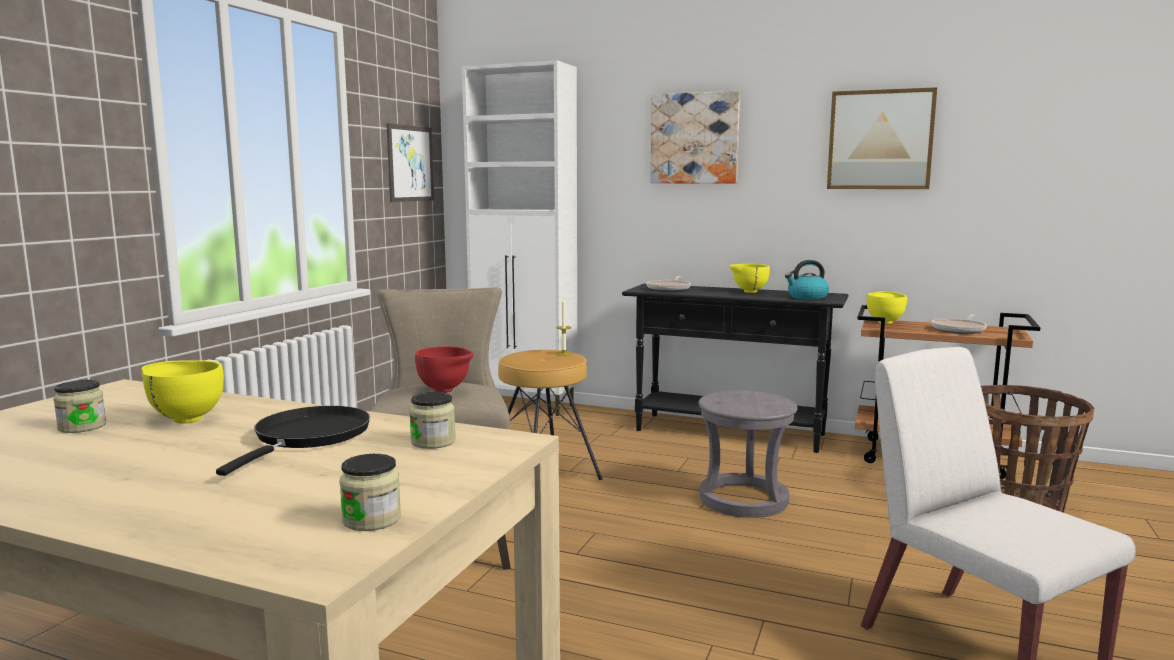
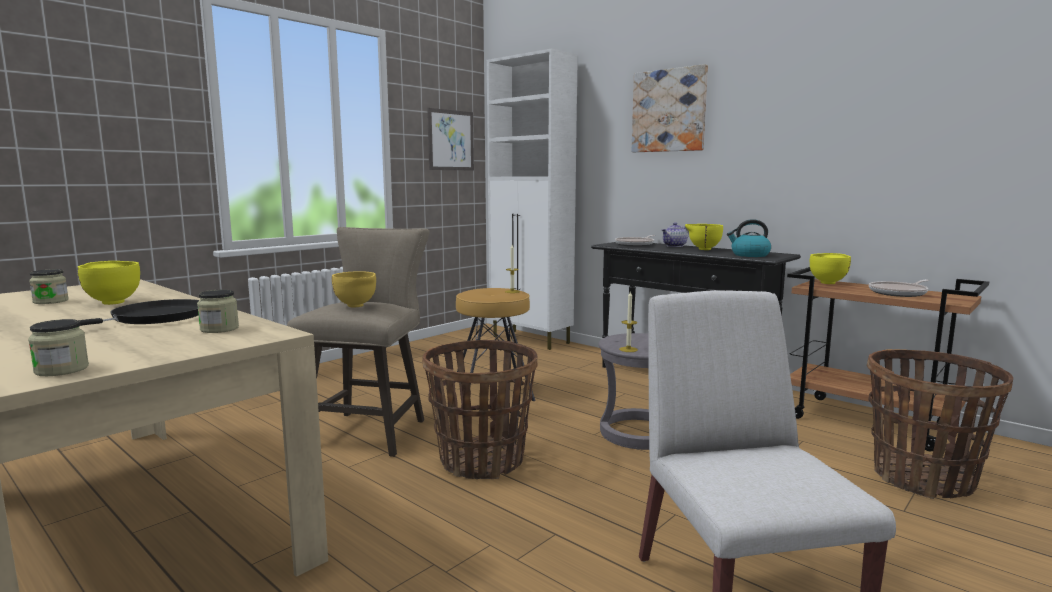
camera: 20 degrees right, 0 degrees up
(446, 391) = (356, 306): red bowl -> yellow bowl
(613, 556) = (482, 461): none -> basket
(712, 288) = (674, 246): none -> teapot
(743, 411) = (628, 349): none -> candle
(880, 140) = (837, 103): picture -> none

